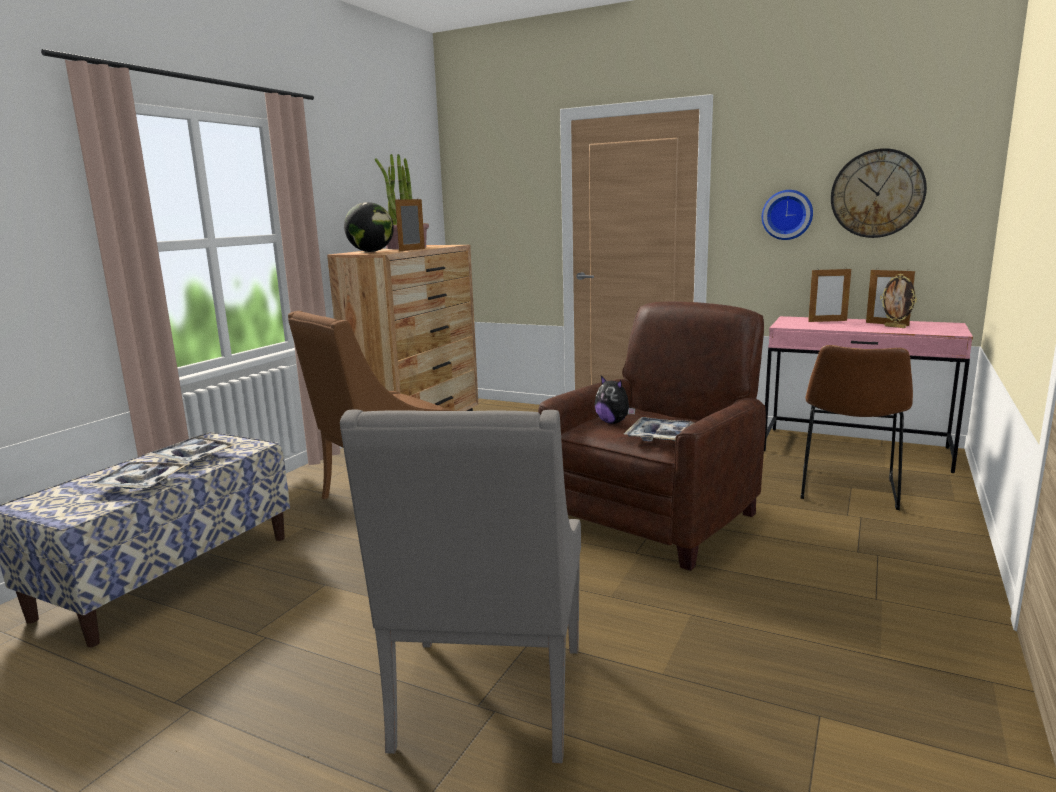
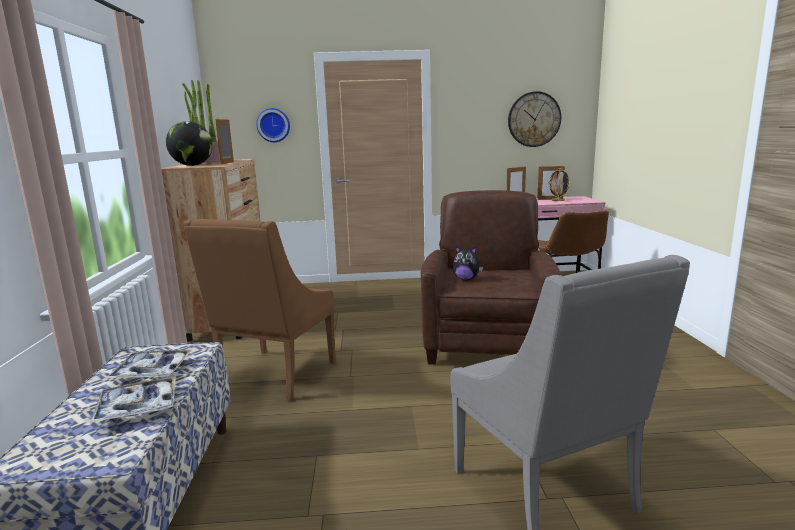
camera: 30 degrees left, 0 degrees up
(659, 436) = (511, 283): tray -> none
(787, 215) = (482, 133): wall clock -> wall clock (273, 125)

